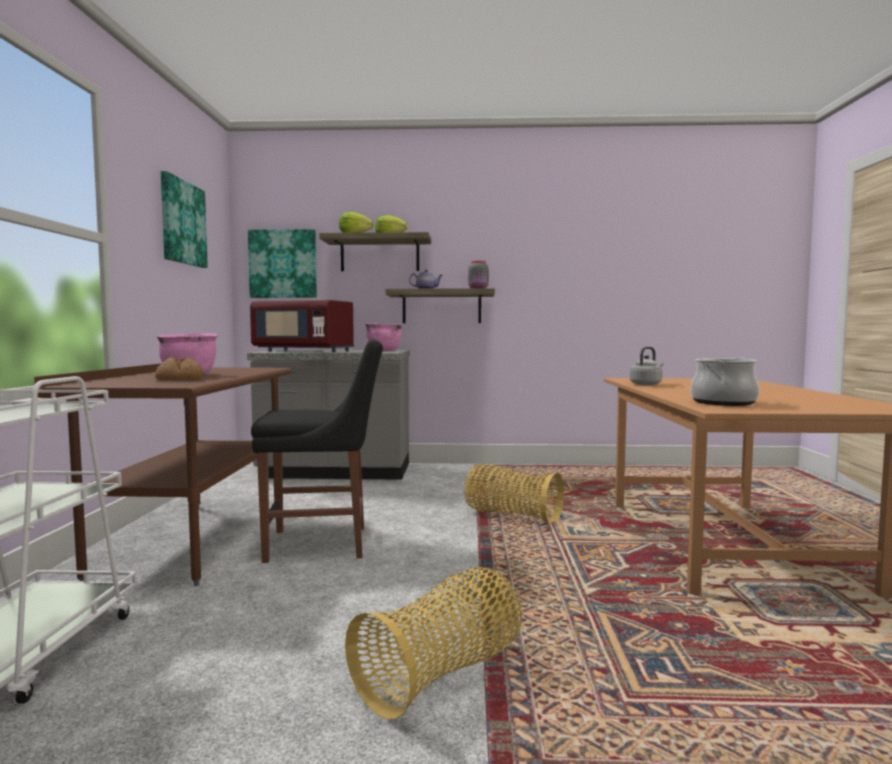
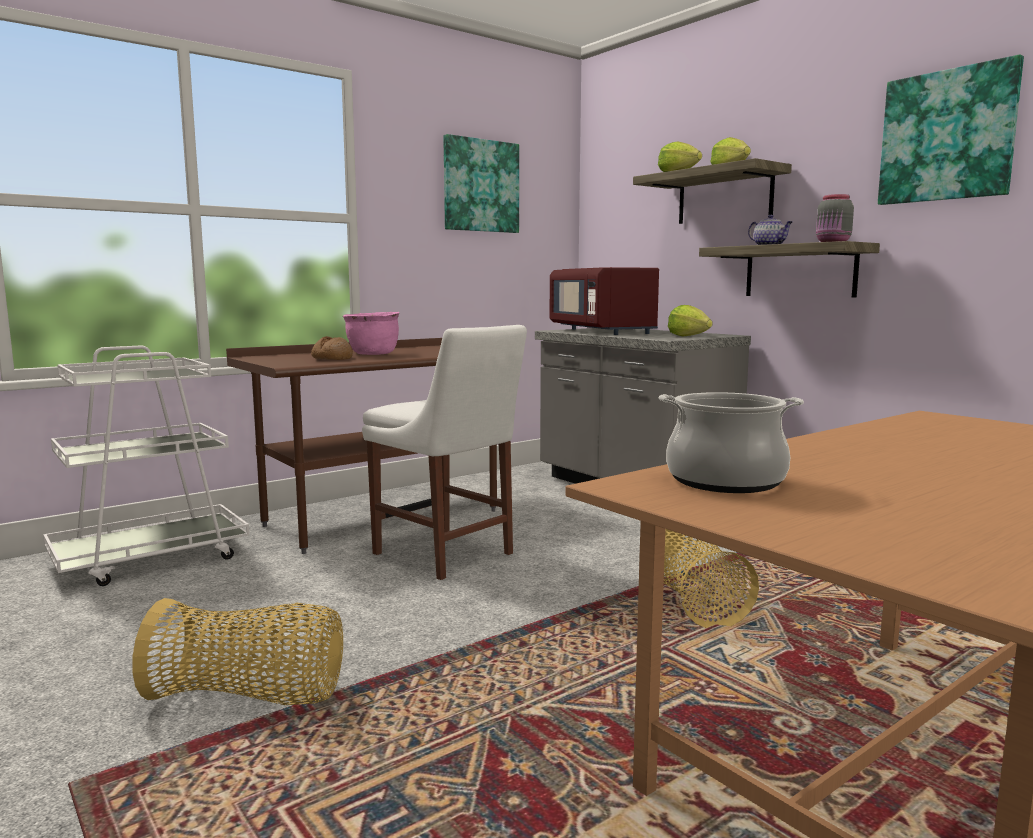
camera: 50 degrees right, 5 degrees up
(283, 264) = (622, 219): picture -> picture (947, 136)
(323, 544) = (447, 555): black chair -> white chair
(384, 351) = (688, 336): pink cooking pot -> lettuce
(646, 384) = (881, 432): grey kettle -> none

